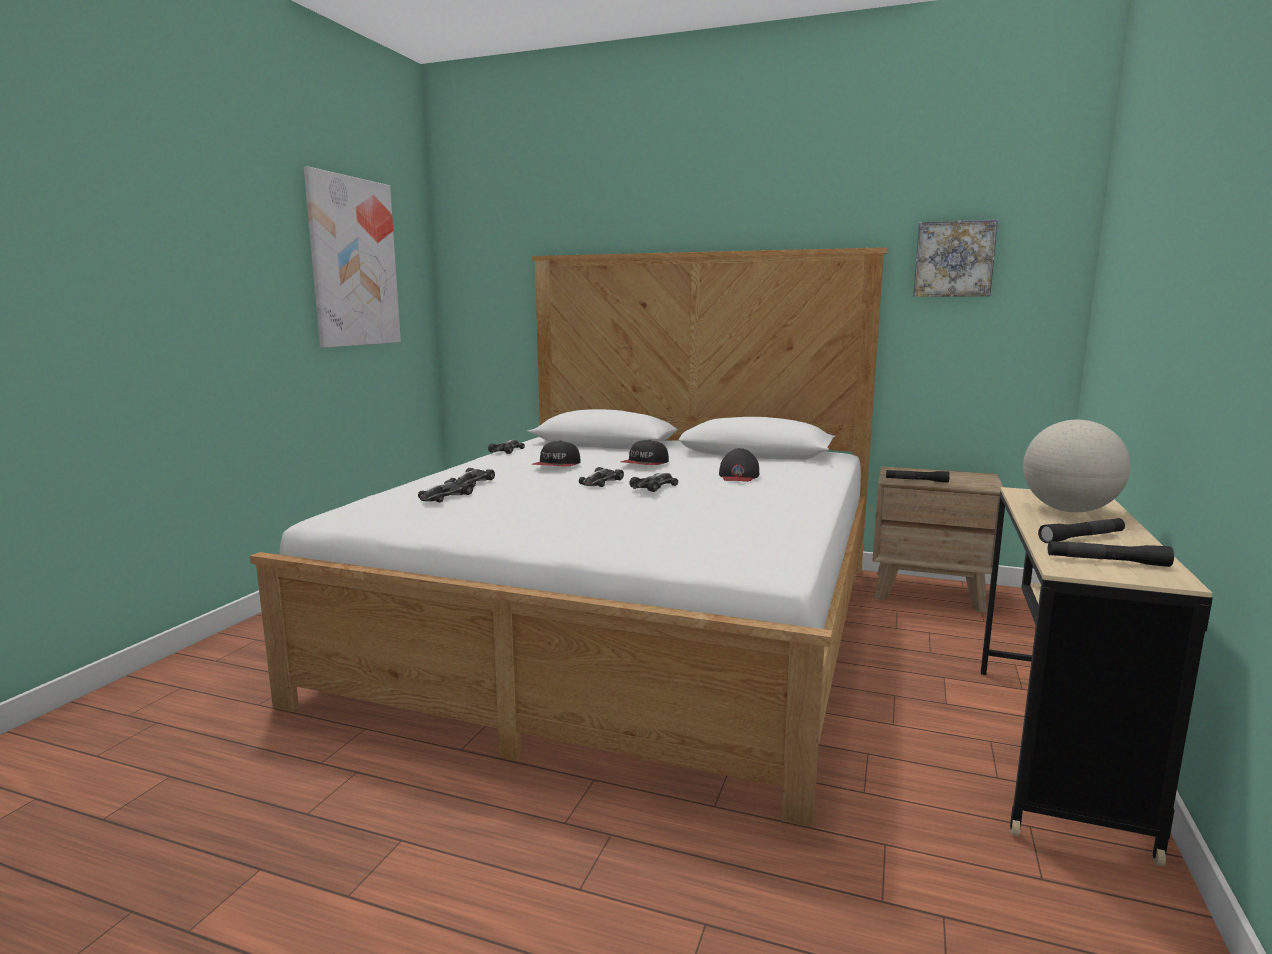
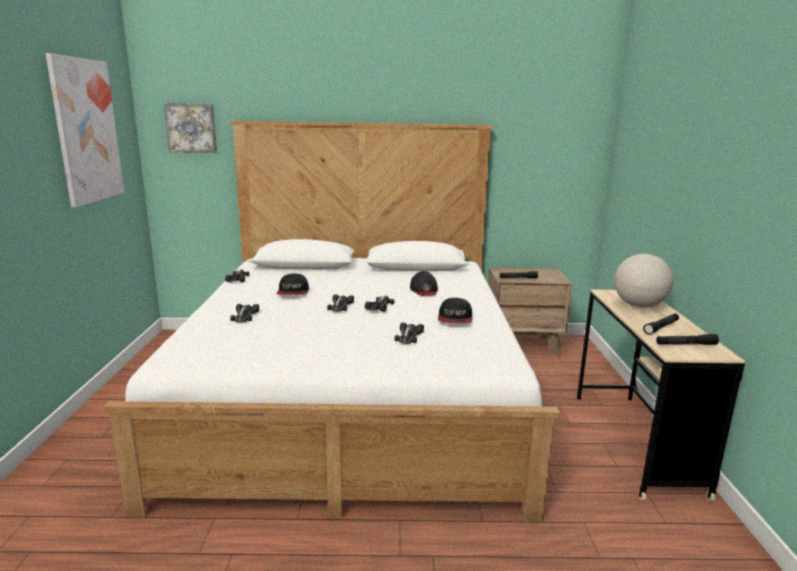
camera: 20 degrees left, 5 degrees up
(445, 496) = (242, 334): toy car -> toy car (408, 336)
(645, 464) = (353, 284): cap -> cap (455, 319)
(954, 259) = (532, 133): picture -> picture (192, 128)

